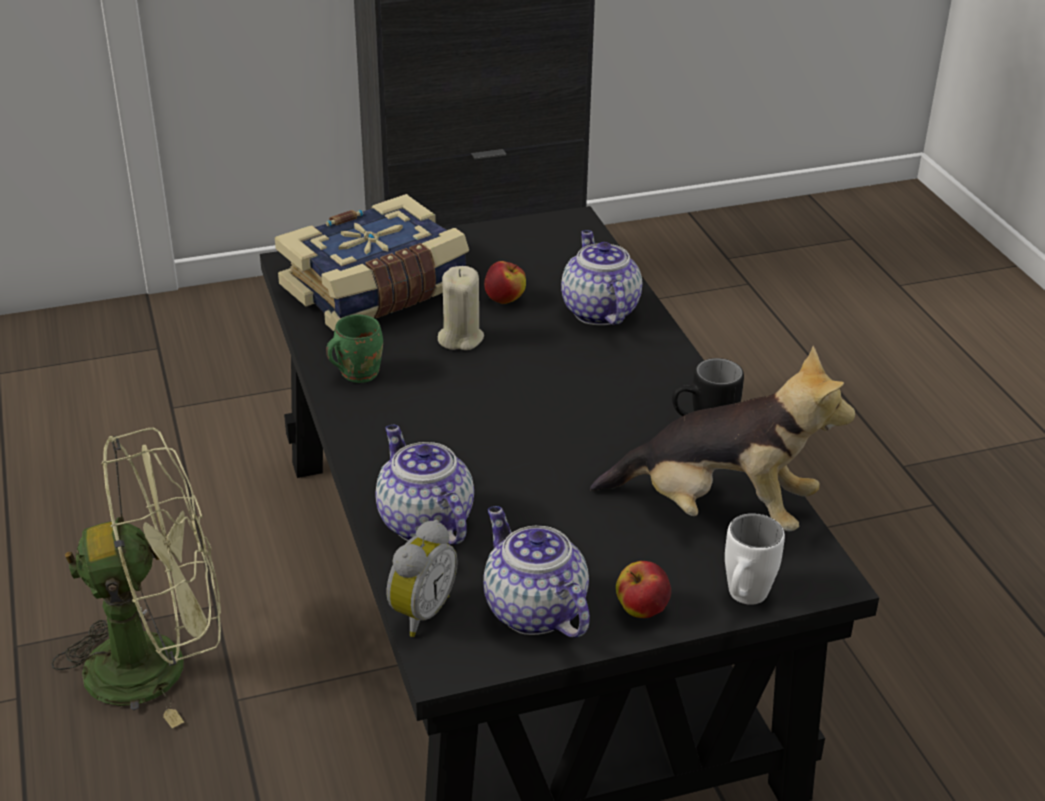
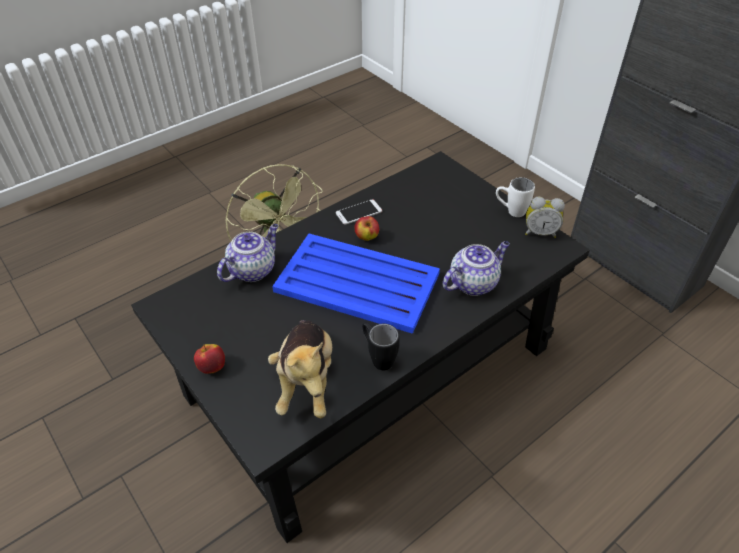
camera: 70 degrees right, 10 degrees up
(356, 372) = (359, 212): green mug -> phone
(376, 290) = (434, 196): book -> none
(419, 612) = (188, 287): alarm clock -> alarm clock (540, 232)
(460, 338) = (410, 237): beige candle -> none
(505, 300) = (458, 243): apple -> apple (366, 237)
(532, 610) = (200, 325): teapot -> none
(534, 413) = (358, 283): none -> blue tray
(743, 600) = (232, 409): white mug -> white mug (510, 211)

